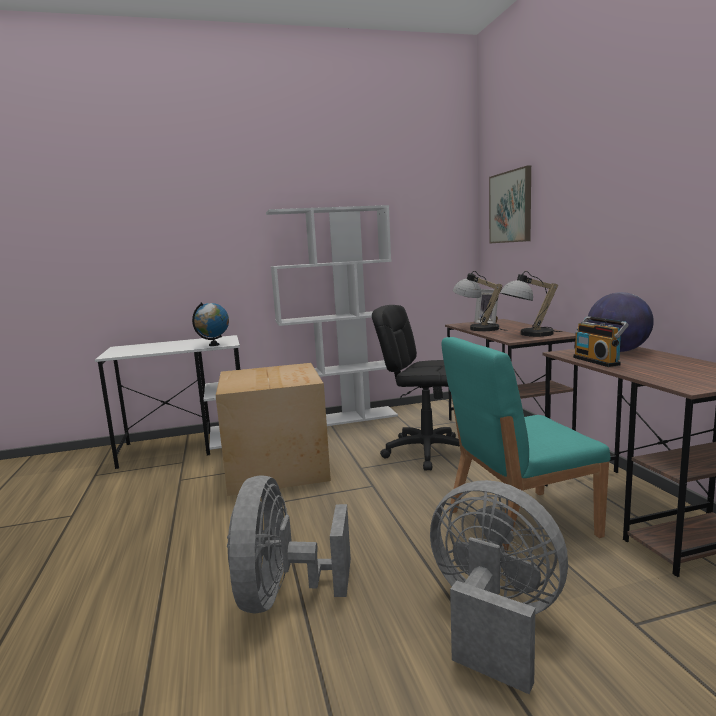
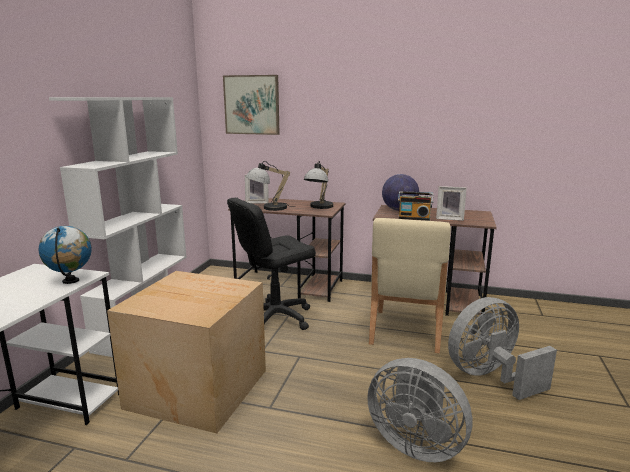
camera: 60 degrees left, 5 degrees up
(519, 523) = (405, 331): turquoise chair -> beige chair
(652, 371) = (449, 218): none -> picture frame

